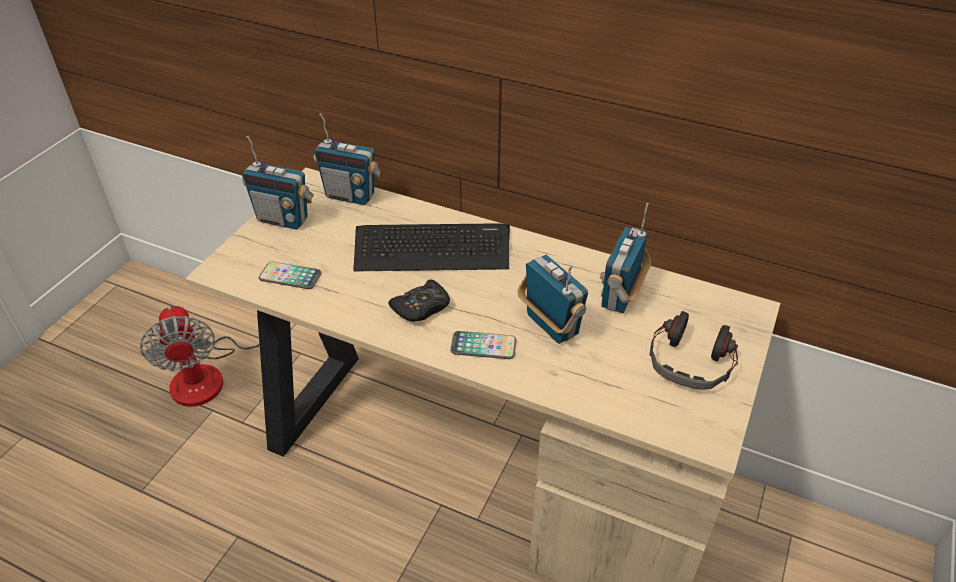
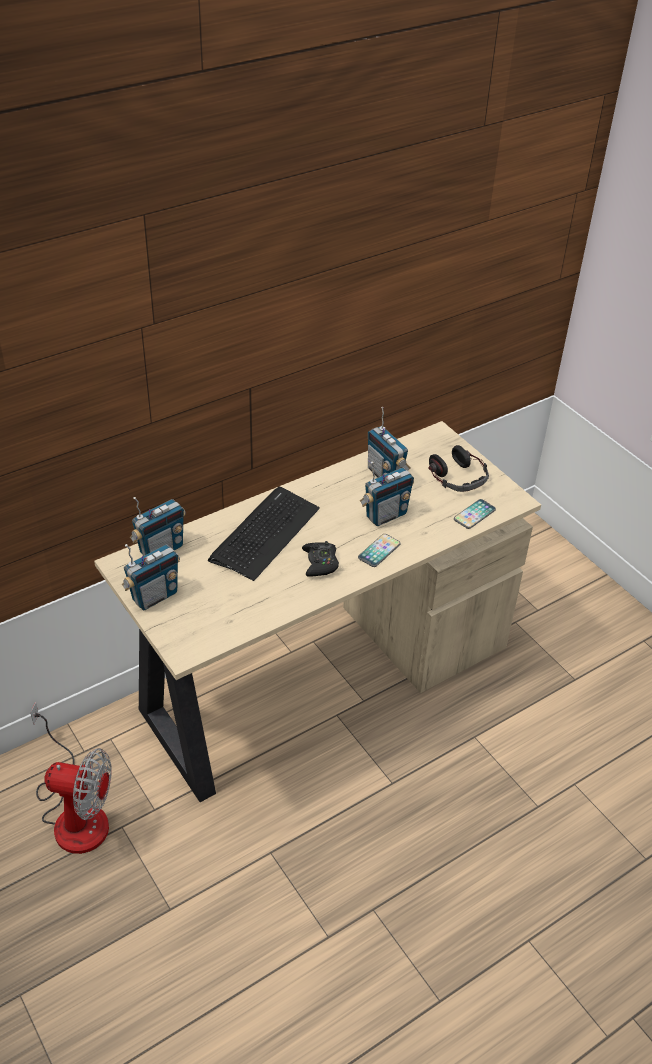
camera: 60 degrees left, 0 degrees up
(290, 276) = (228, 615): phone -> phone (474, 515)
(551, 326) = (385, 515): radio -> radio turned 150 degrees clockwise

